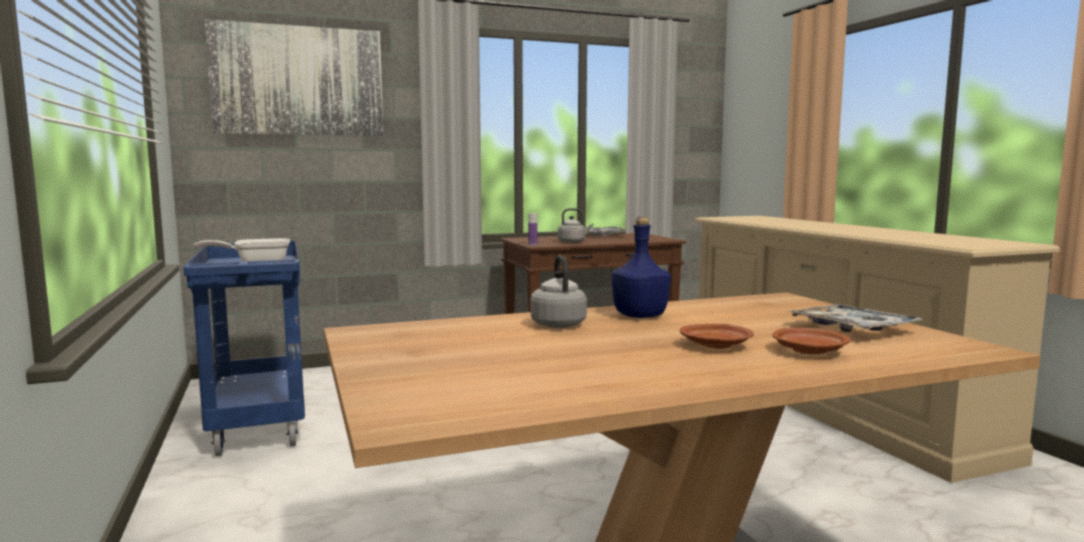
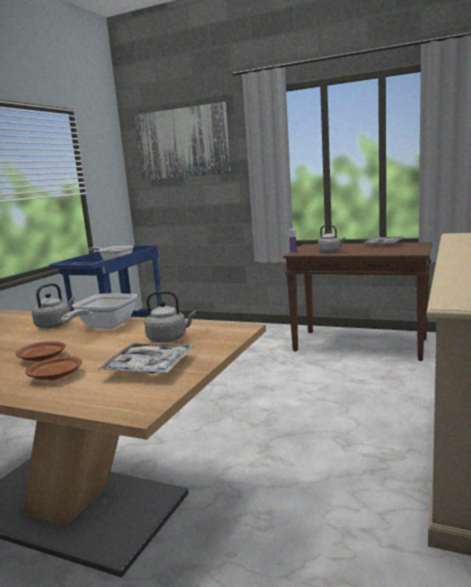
camera: 45 degrees right, 5 degrees up
(639, 316) = (104, 327): blue bottle -> frying pan
(761, 312) = (169, 338): none -> grey kettle

